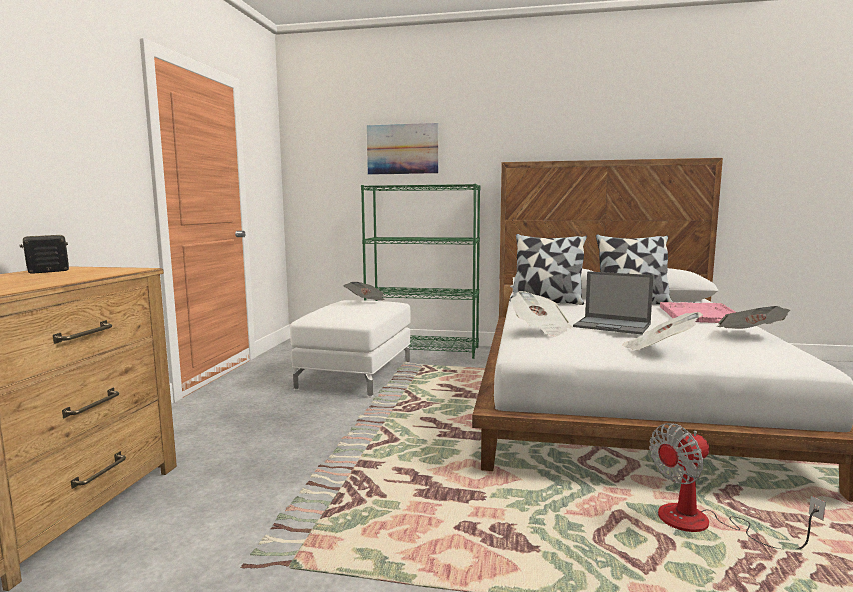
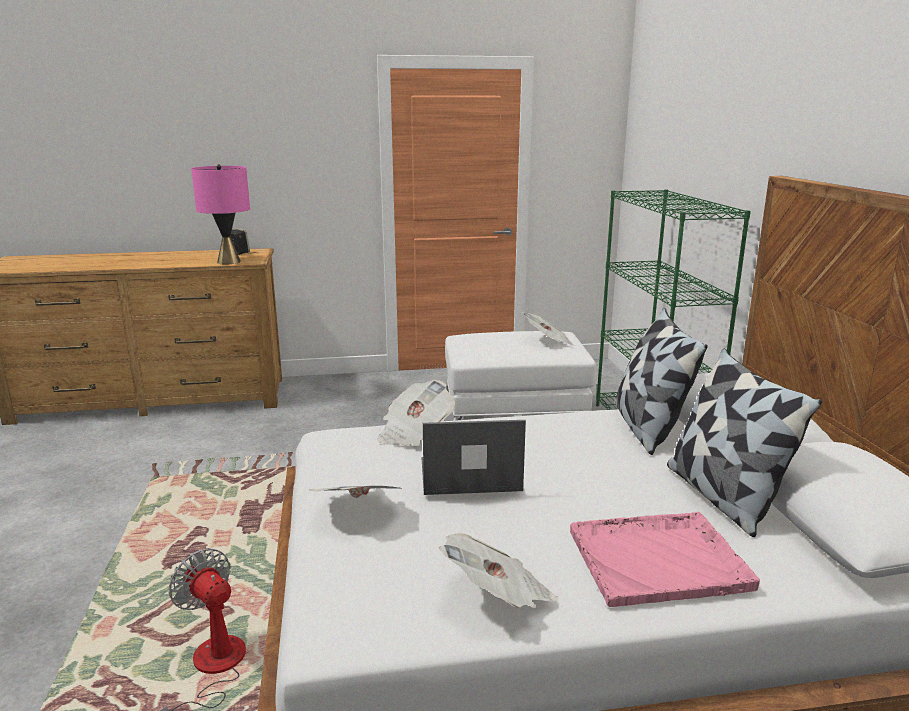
camera: 70 degrees right, 10 degrees up
(102, 273) = (228, 262): none -> pink table lamp
(402, 149) = (701, 137): picture -> none
(613, 326) = (468, 475): laptop -> laptop turned 75 degrees clockwise

